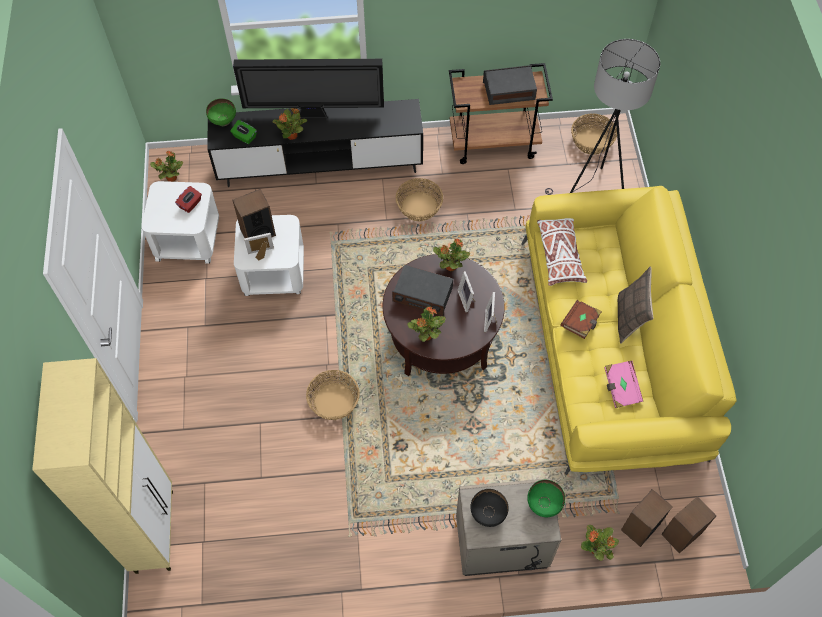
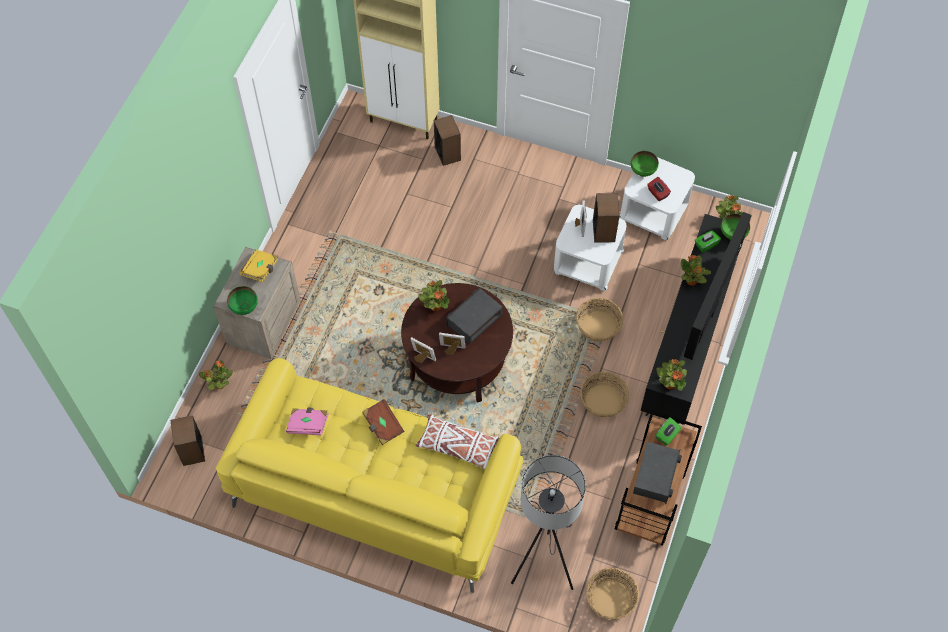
camera: 115 degrees right, 0 degrees up
(166, 225) = (643, 171): none -> green bowl
(334, 401) = (442, 261): basket -> basket (598, 326)
(450, 266) = (491, 352): potted plant -> potted plant (670, 384)
(467, 95) = (667, 435): none -> green tissue box
(487, 513) = (261, 270): black bowl -> yellow book
(629, 319) = (366, 468): pillow -> none
(640, 527) = (216, 424): speaker -> speaker (447, 153)

